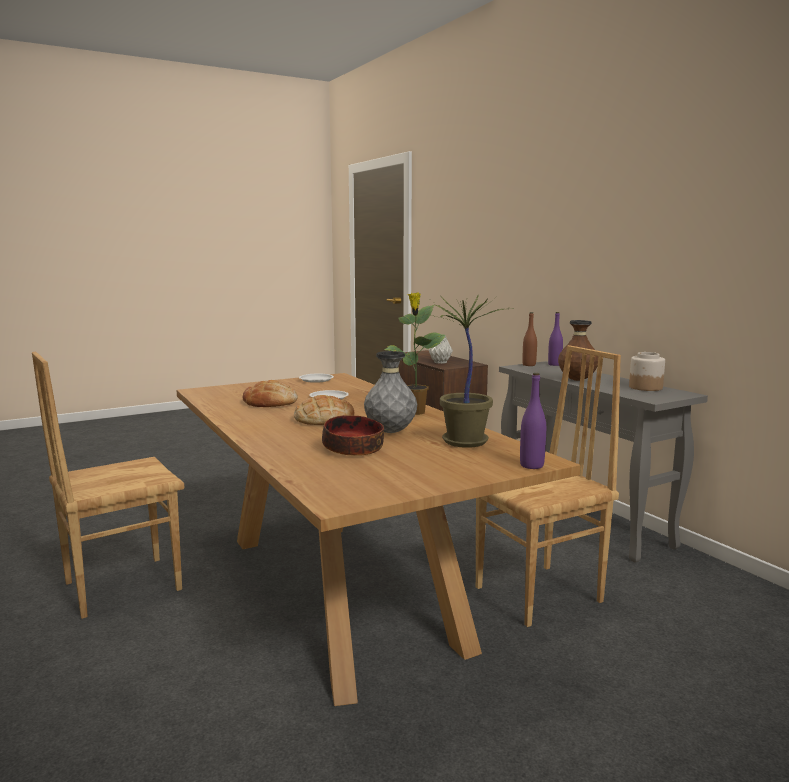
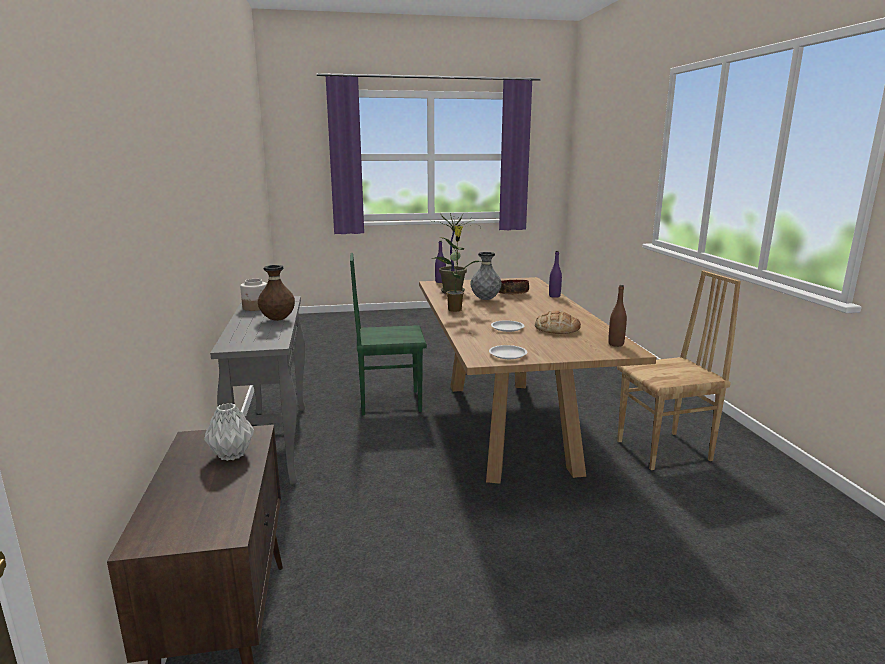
camera: 160 degrees left, 5 degrees up
(323, 419) = (520, 310): bread -> none
(529, 365) = (253, 346): brown bottle -> brown bottle (616, 344)
(540, 595) = (389, 402): brown chair -> green chair
(554, 364) = (226, 343): purple bottle -> purple bottle (554, 296)

